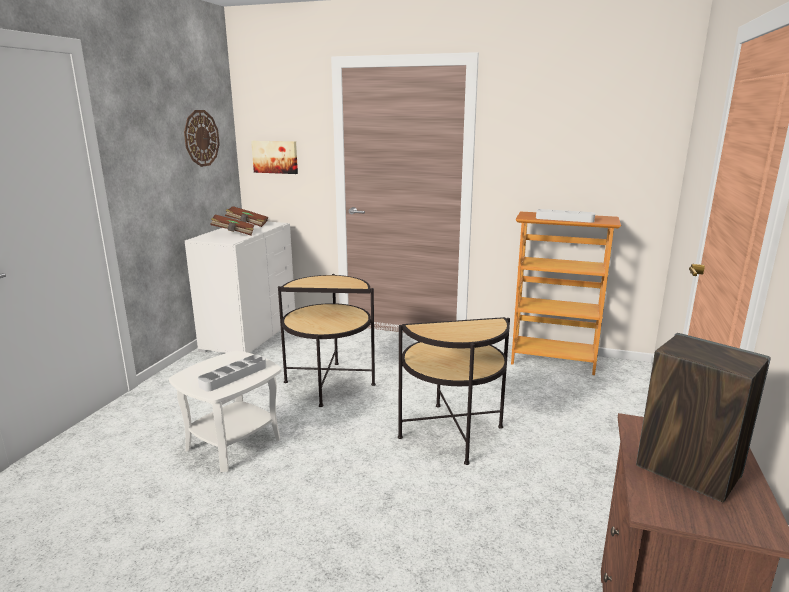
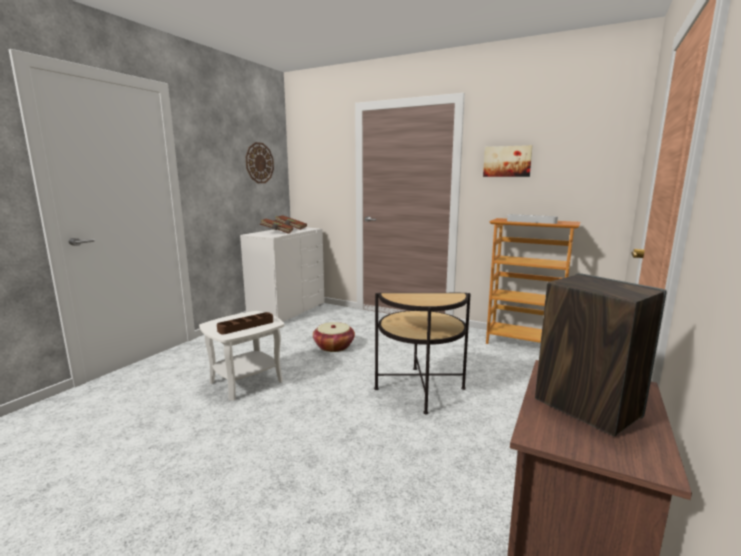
camera: 10 degrees right, 5 degrees down
(233, 376) = (246, 326): grey tray -> brown tray
(275, 157) = (314, 179): picture -> picture (507, 161)
(329, 383) = (334, 346): side table -> basket

